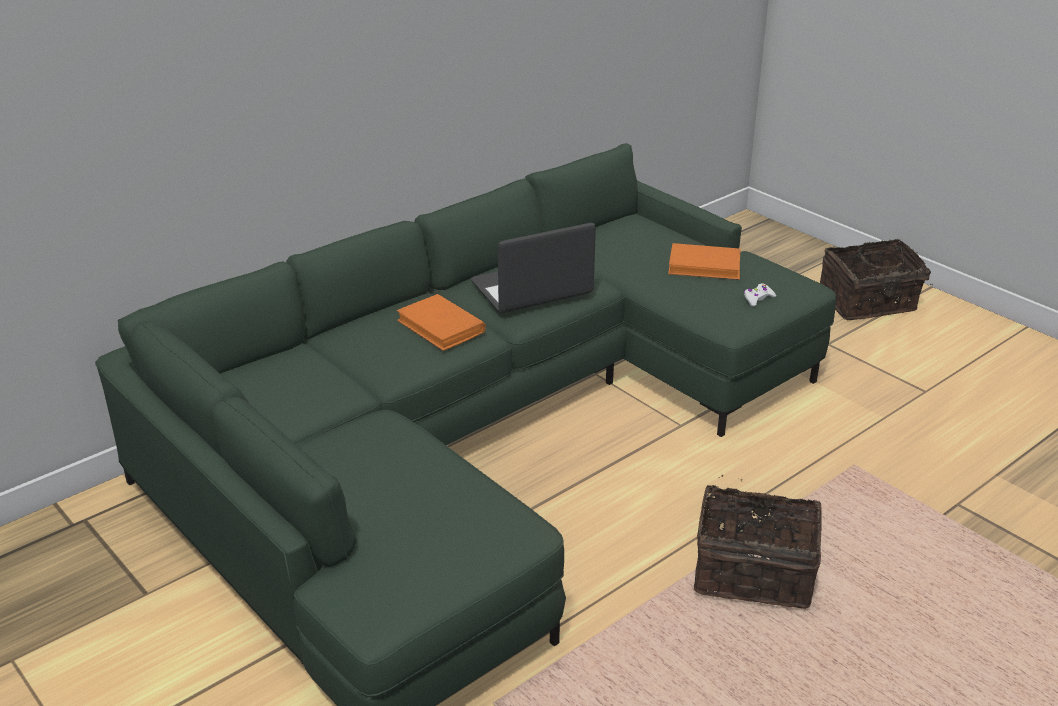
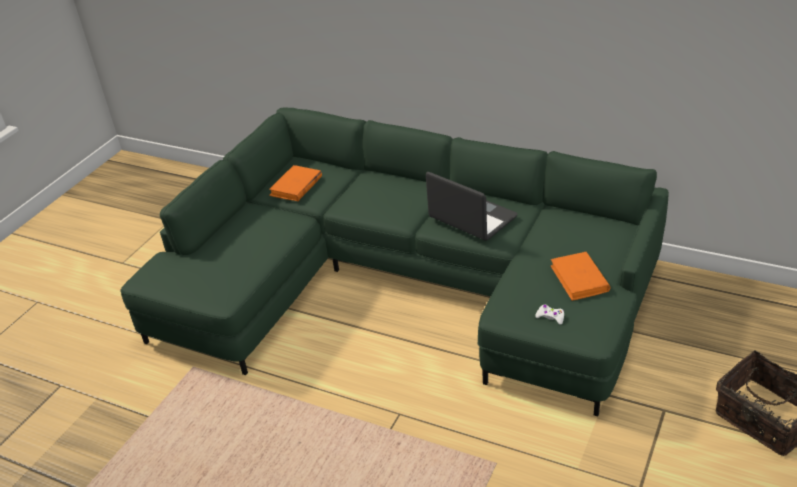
camera: 70 degrees right, 5 degrees up
(441, 327) = (400, 203): orange book -> orange book (296, 186)
(753, 572) = (344, 438): basket -> none

